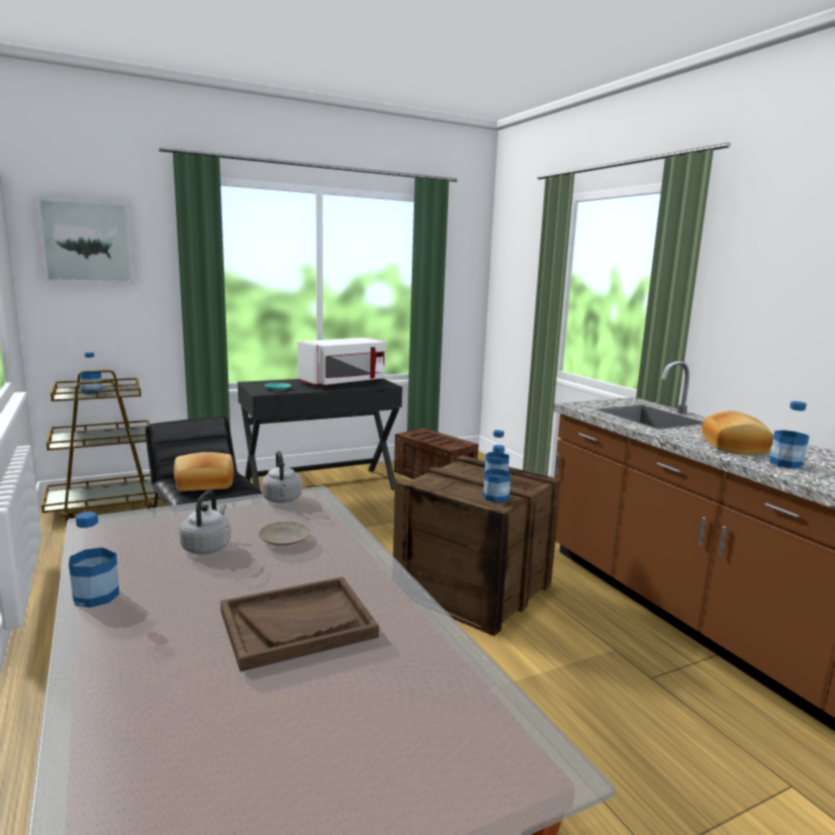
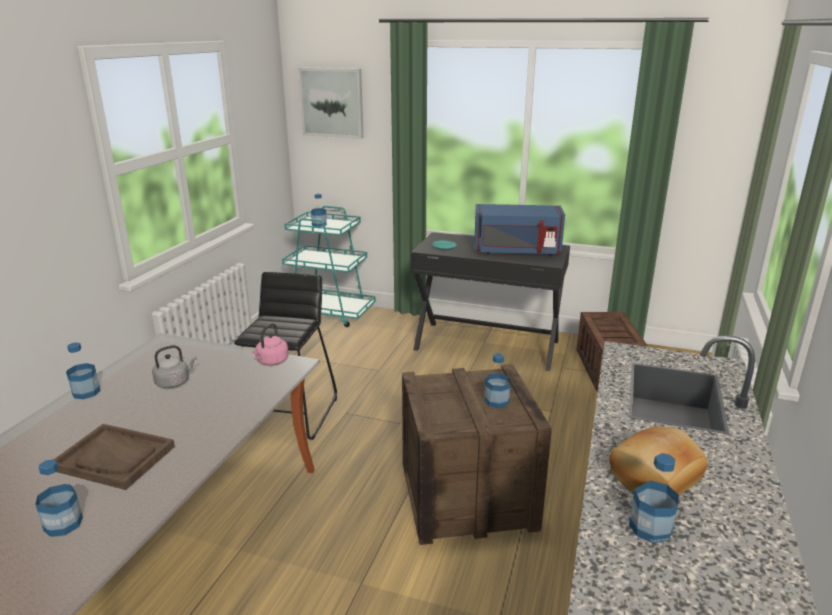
camera: 45 degrees right, 10 degrees up
(108, 506) = (329, 313): brown cart -> turquoise cart
(204, 485) = (273, 329): bread -> none
(282, 500) = (271, 362): grey kettle -> pink kettle
(285, 539) = (215, 395): beige plate -> none
(344, 382) = (516, 251): white microwave -> blue microwave
(496, 497) = (453, 421): bottle -> bottle (63, 524)

